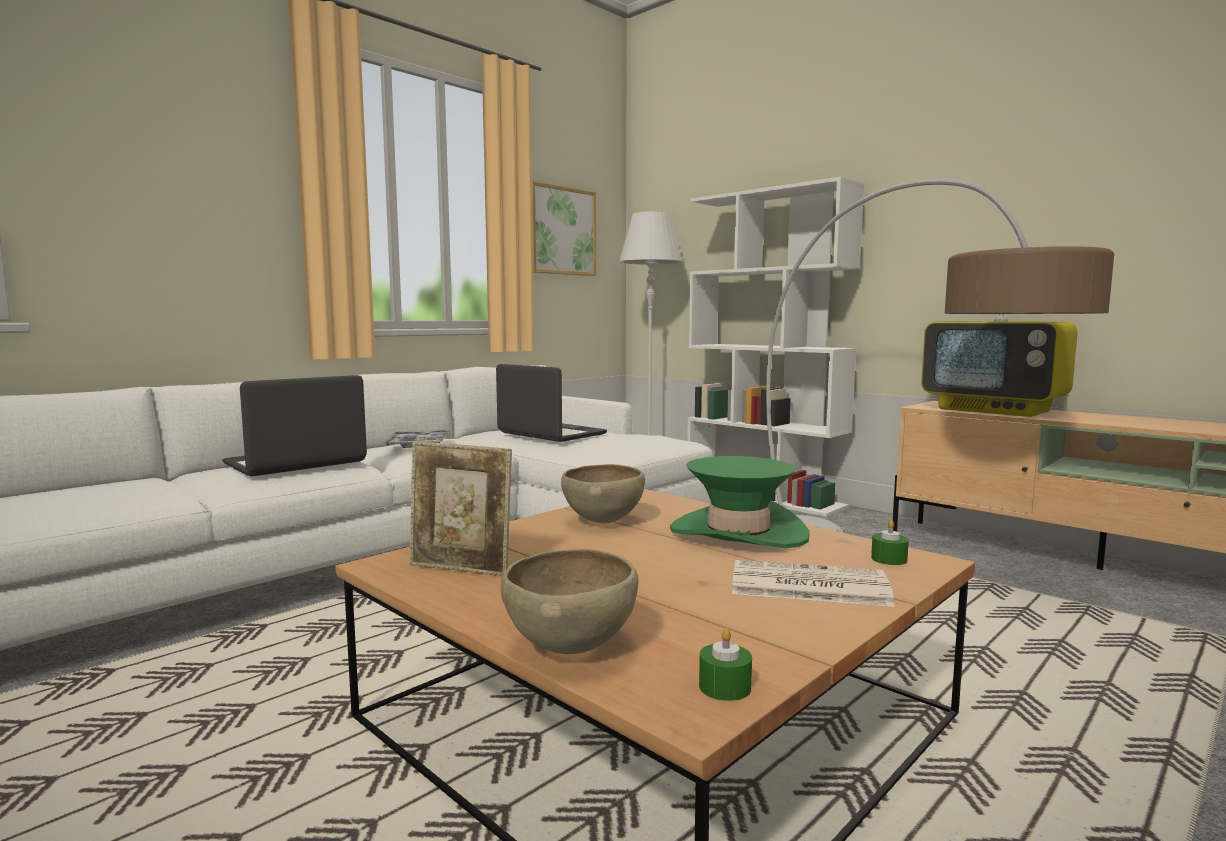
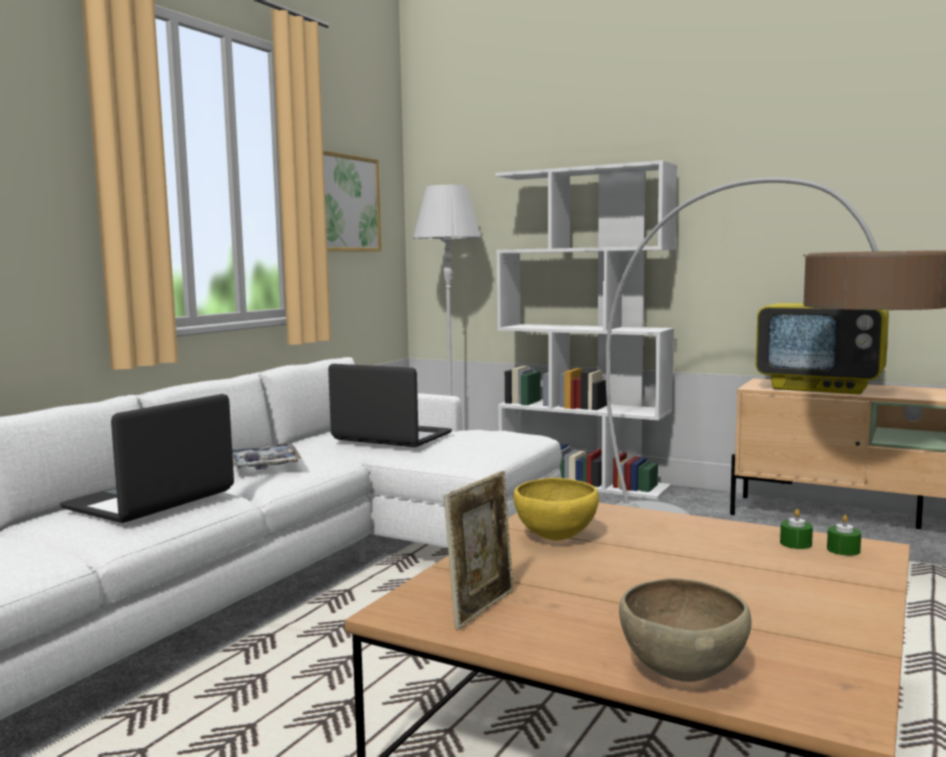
camera: 15 degrees left, 0 degrees up
(461, 569) = (482, 608): picture frame -> picture frame turned 60 degrees counterclockwise
(603, 522) = (555, 538): brown bowl -> yellow bowl
(725, 687) = (844, 690): green candle -> green candle (795, 543)
(738, 532) = (691, 536): green hat -> none
(806, 585) = (806, 585): newspaper -> none

